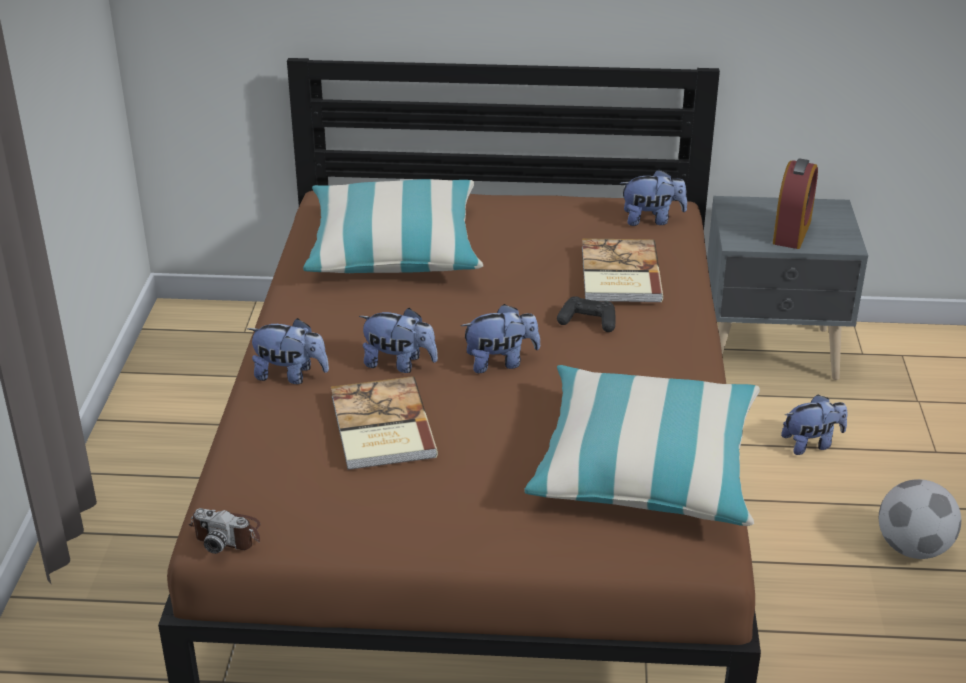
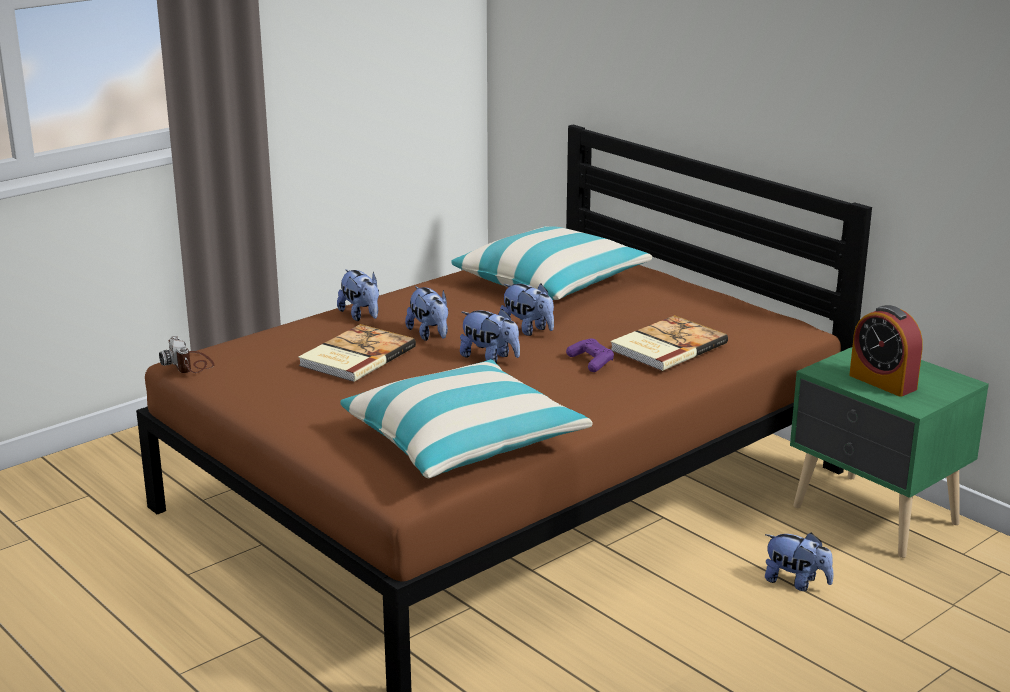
camera: 45 degrees right, 10 degrees down
(588, 321) = (591, 362): black game controller -> purple game controller
(651, 220) = (768, 330): plush toy -> plush toy (528, 330)
(771, 353) = (875, 517): grey nightstand -> green nightstand
(792, 232) = (882, 382): alarm clock -> alarm clock turned 75 degrees clockwise
(912, 548) = (753, 680): football -> none

